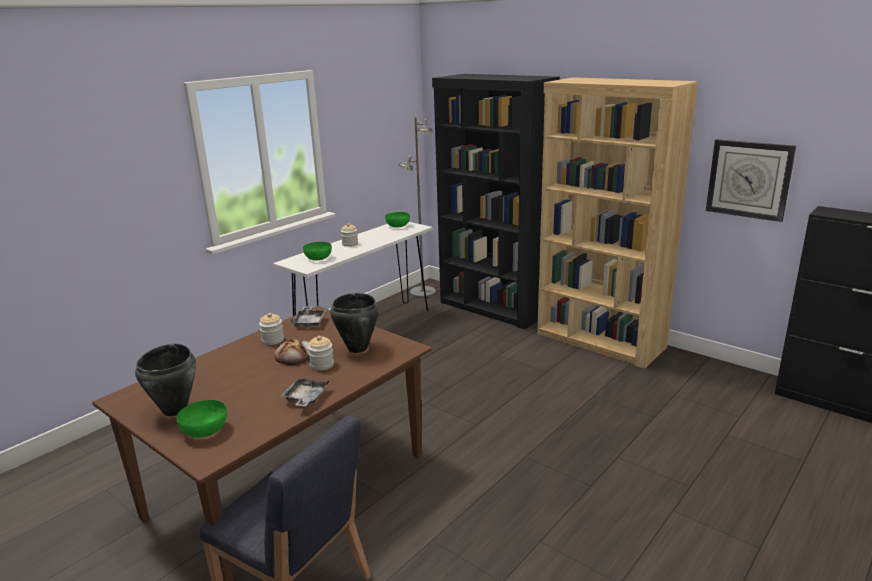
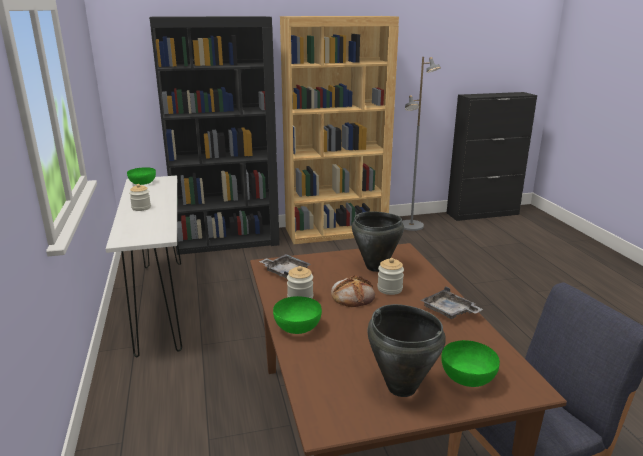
camera: 55 degrees left, 0 degrees up
(318, 258) = (146, 227): green bowl -> green bowl (298, 326)
(422, 293) = (144, 254): grey floor lamp -> grey floor lamp (411, 226)
(749, 179) = (416, 84): wall clock -> none

